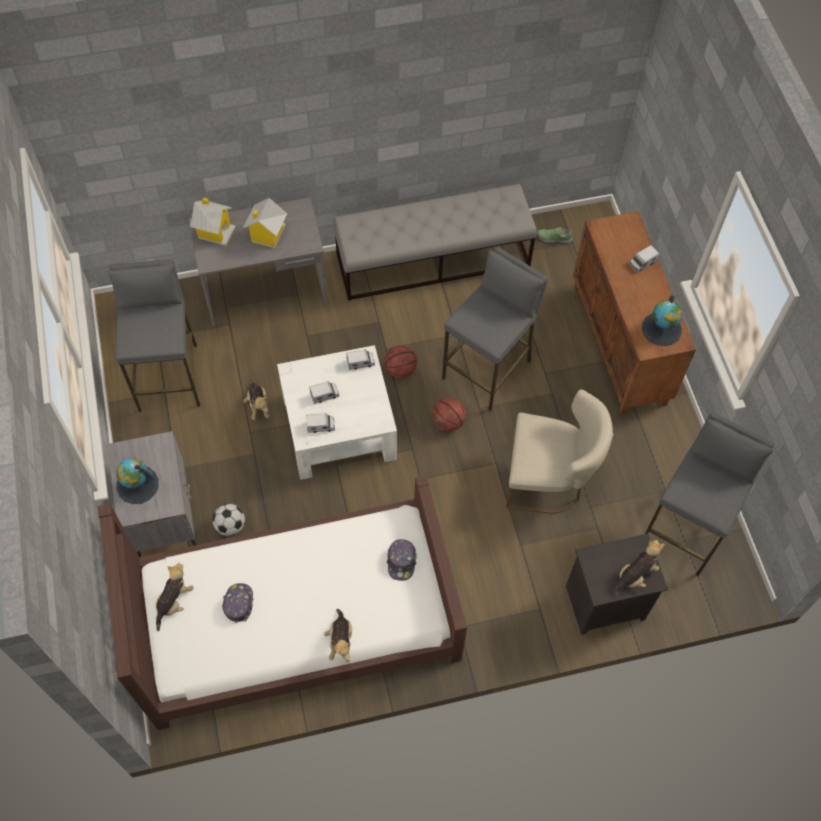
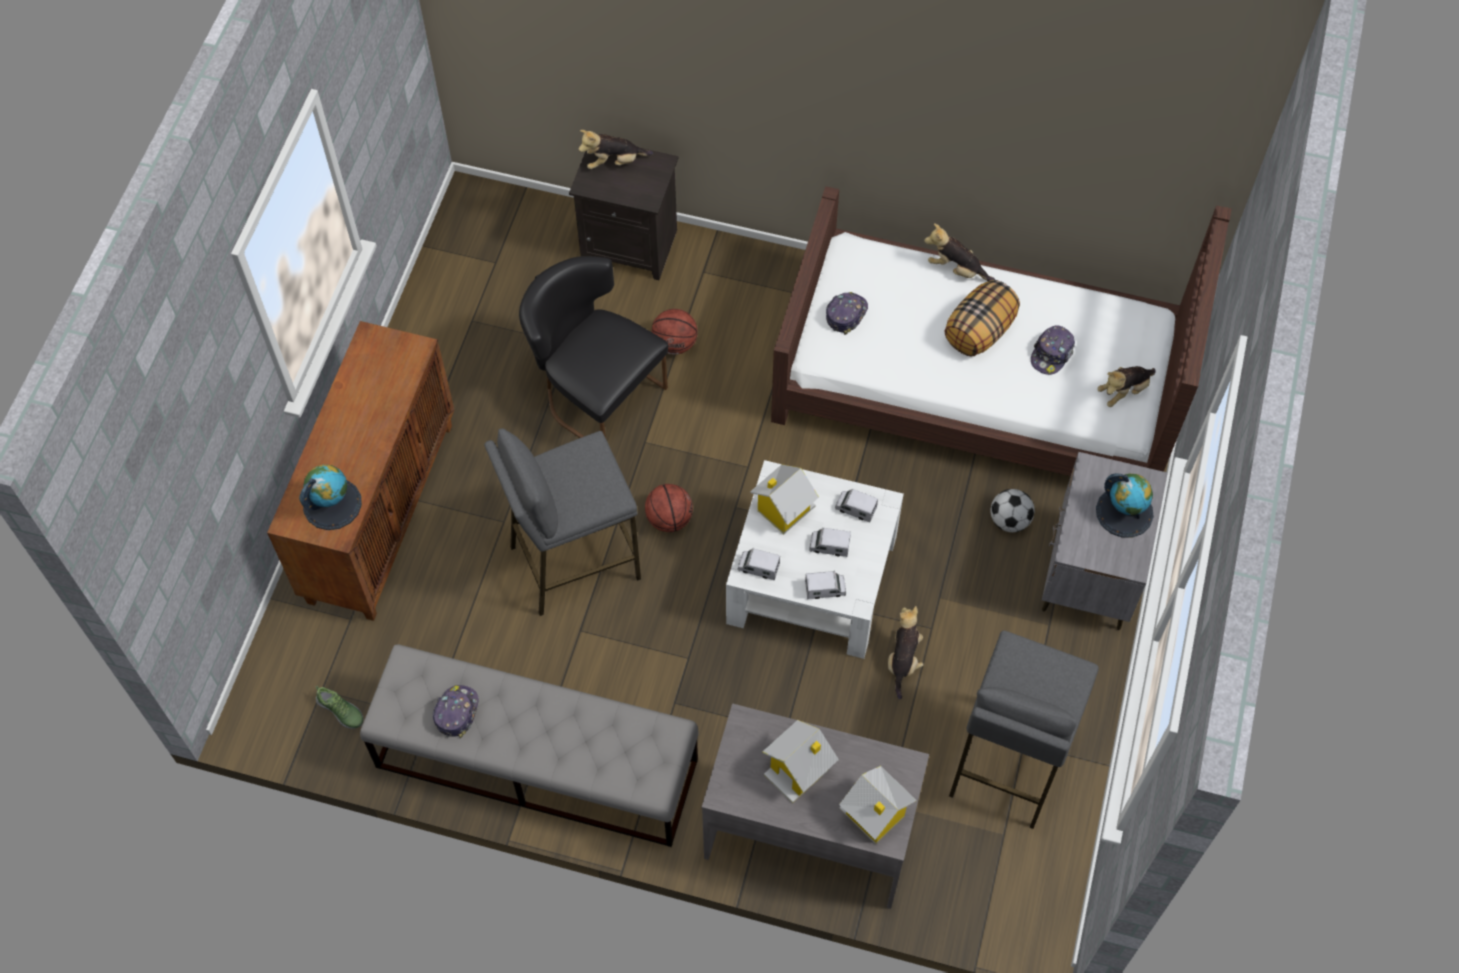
camera: 150 degrees left, 0 degrees up
(299, 595) = (979, 332): none -> pillow
(340, 641) = (956, 269): plush toy -> plush toy turned 90 degrees counterclockwise
(365, 404) = (783, 510): none -> toy house
(400, 370) = (687, 618): basketball -> basketball (675, 344)
(477, 210) = (456, 712): none -> cap
(549, 480) = (595, 393): beige chair -> black chair
(642, 263) = (327, 456): toy truck -> toy truck (825, 589)
(662, 329) = (378, 363): globe -> globe (332, 503)
(686, 528) = (483, 273): grey stool -> none

